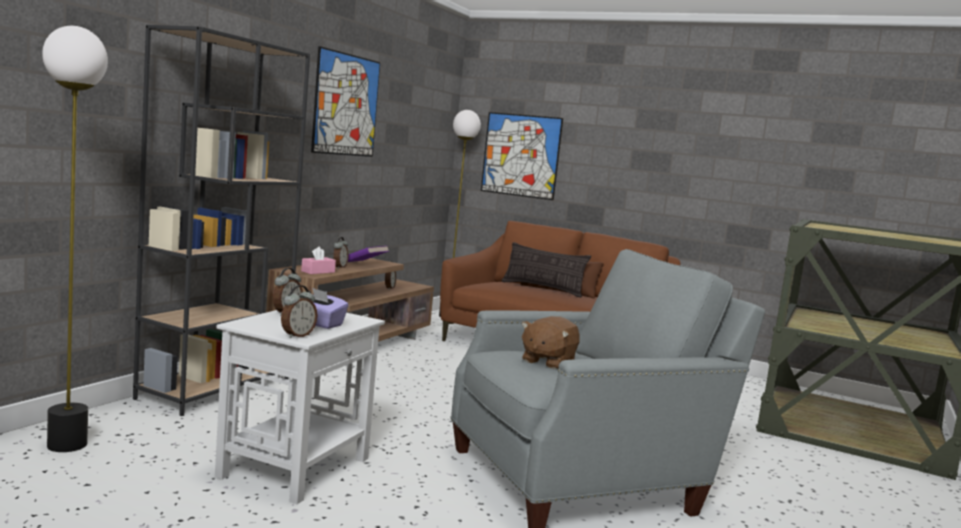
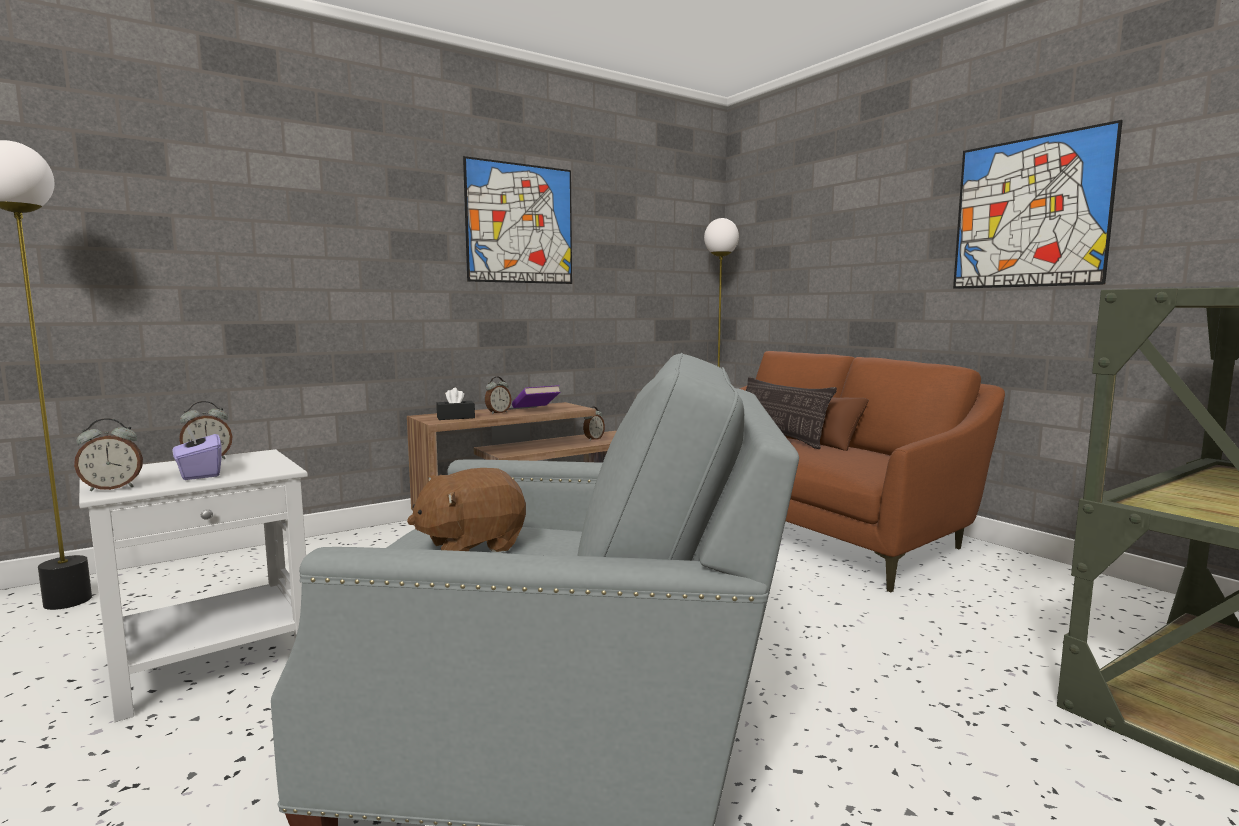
camera: 30 degrees right, 0 degrees up
(215, 389) = (313, 549): bookcase -> none
(318, 272) = (456, 417): pink tissue box -> black tissue box
(521, 155) = (790, 266): picture -> picture (1029, 213)

